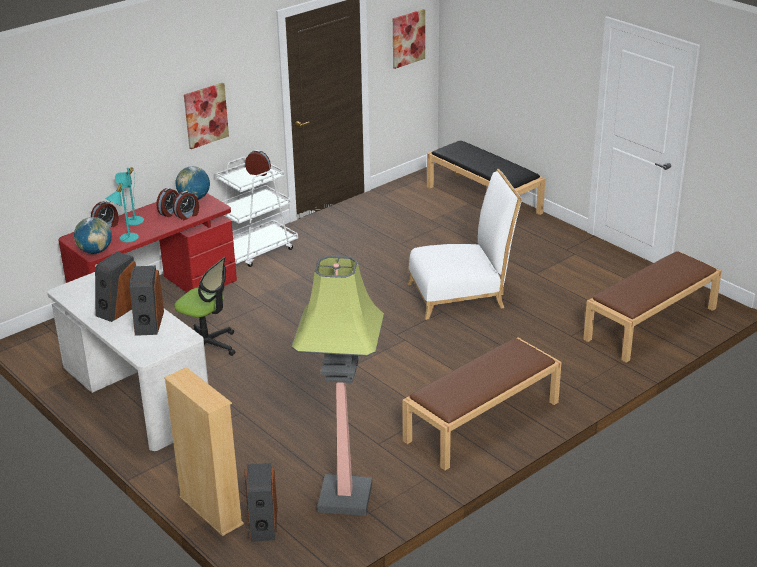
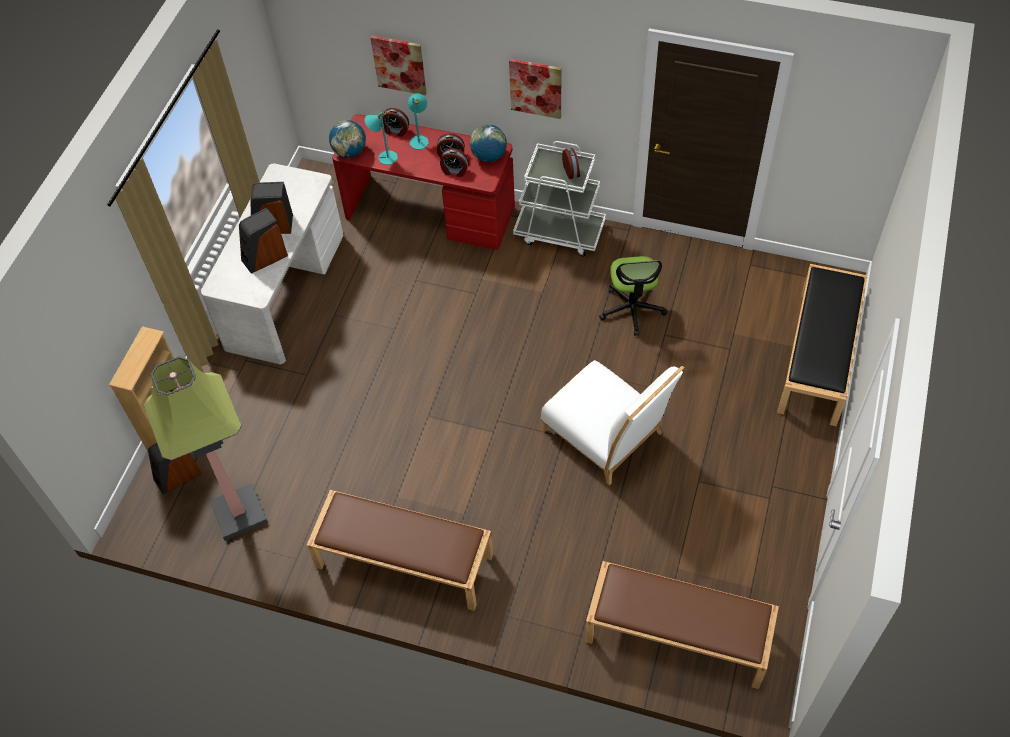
camera: 60 degrees right, 25 degrees up
(207, 346) = (382, 294): office chair -> office chair (632, 309)
(408, 38) = (851, 135): picture -> picture (399, 64)

